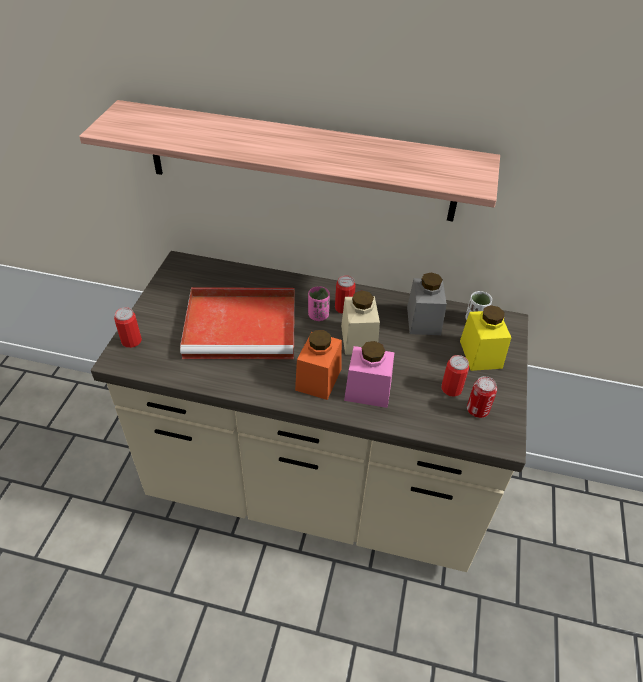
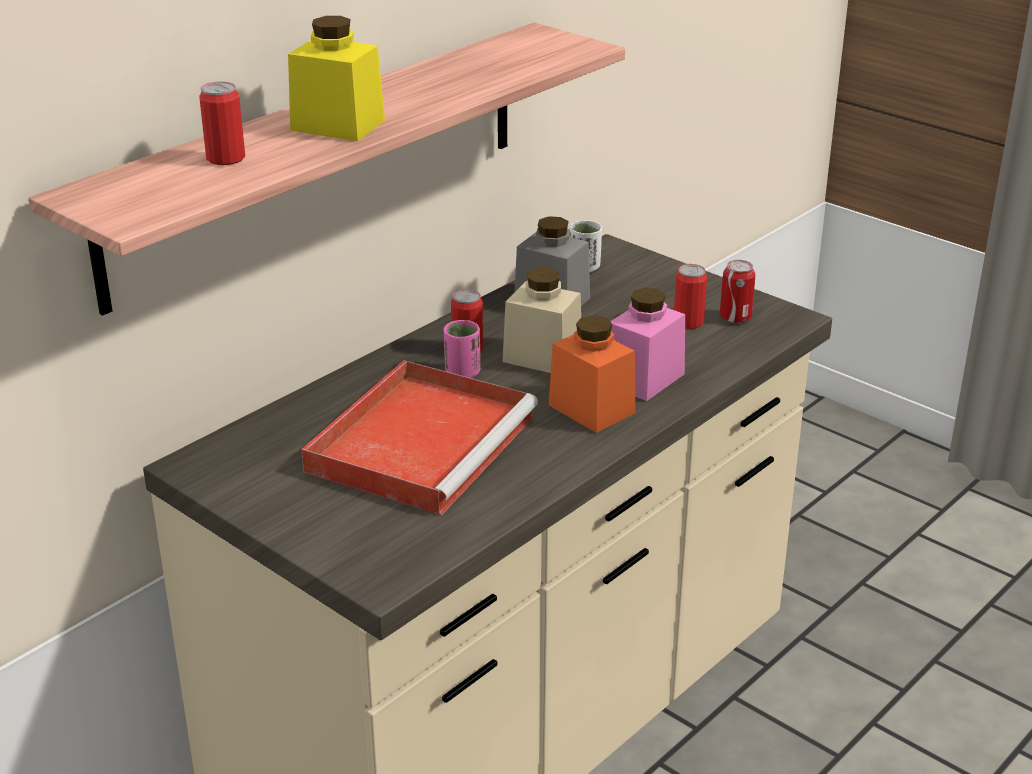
camera: 60 degrees left, 15 degrees down
(131, 341) = (349, 557): can -> can (225, 158)
(480, 354) = (647, 284): yellow jar -> yellow jar (338, 125)

